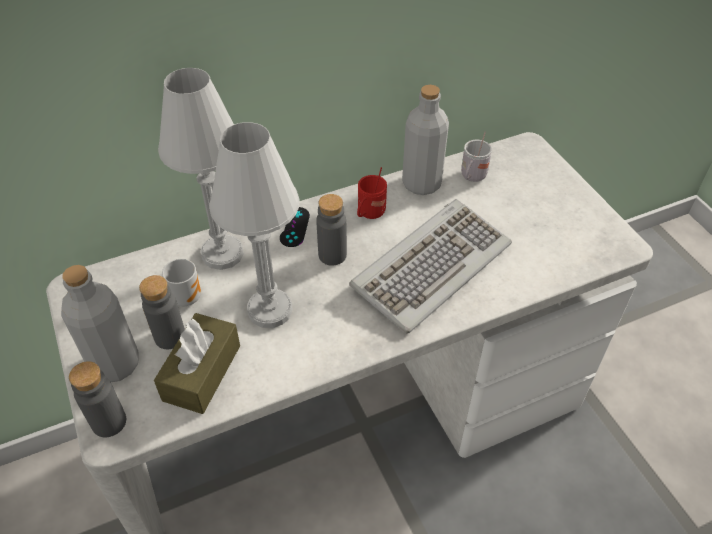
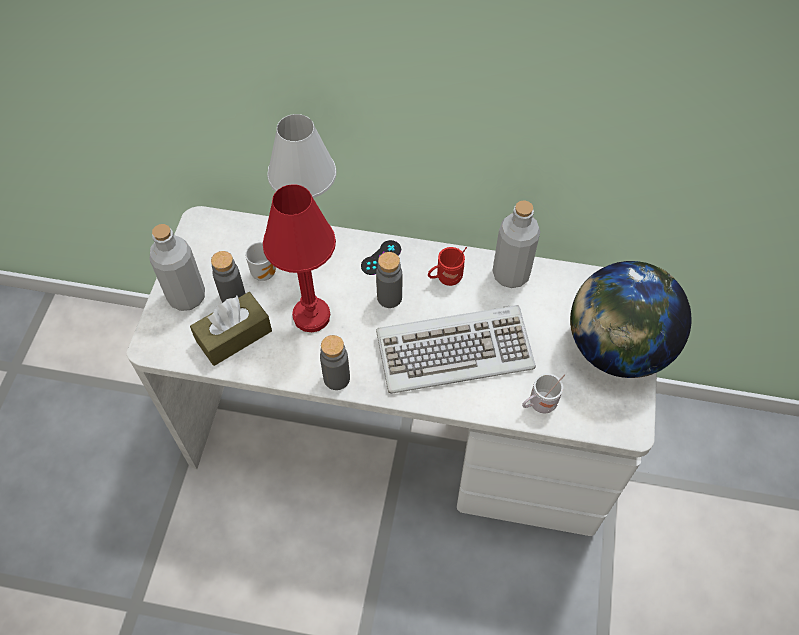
camera: 35 degrees right, 10 degrees up
(109, 422) = (156, 335): grey bottle -> grey bottle (336, 378)
(270, 310) = (311, 316): white table lamp -> red table lamp
(472, 178) = (558, 292): white mug -> white mug (539, 404)
(556, 195) = (616, 348): none -> globe

